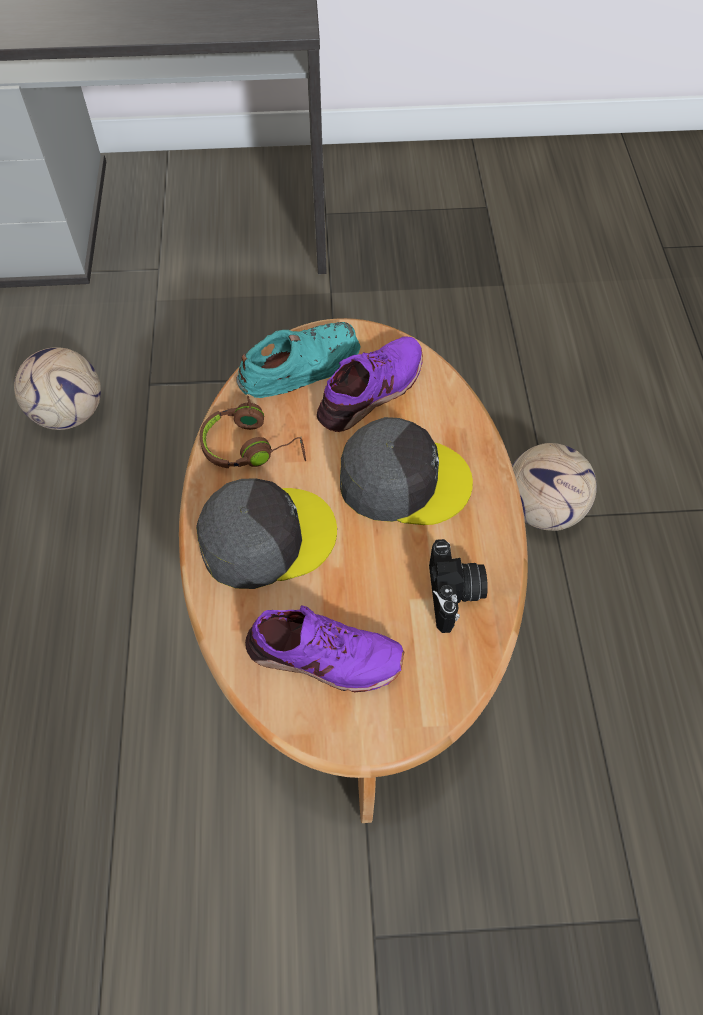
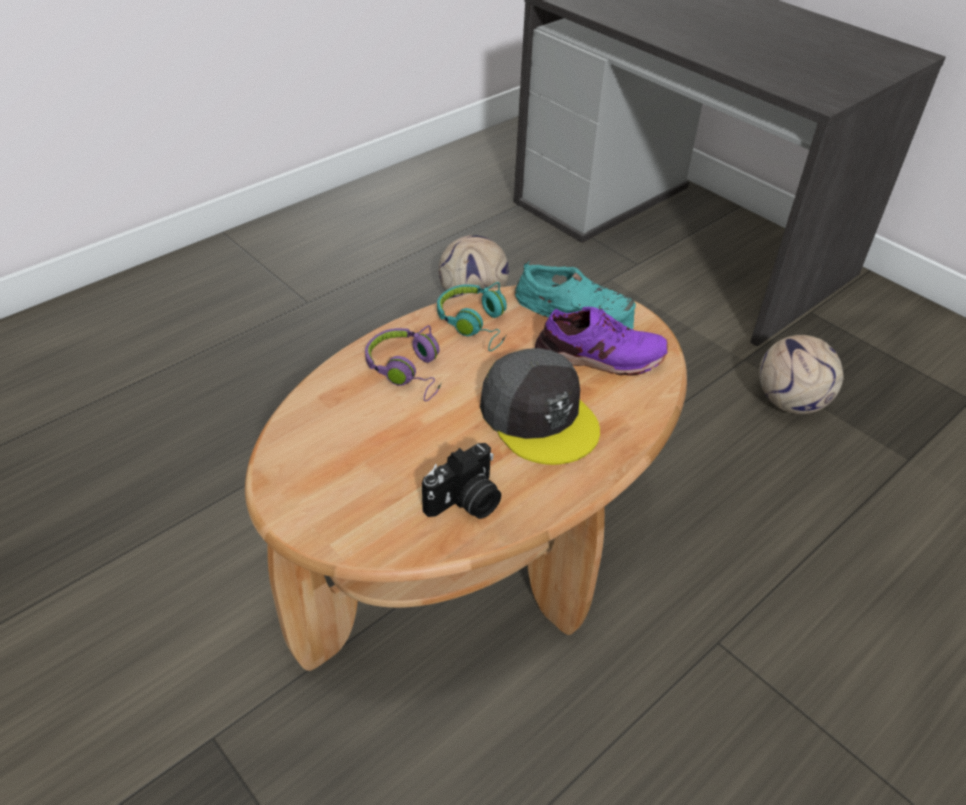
camera: 50 degrees right, 15 degrees down
(252, 447) = (476, 324): brown headphones -> turquoise headphones
(266, 537) = (408, 371): grey cap -> purple headphones
(323, 657) = (337, 454): purple shoe -> none
(541, 508) = (716, 627): football -> football (790, 402)

